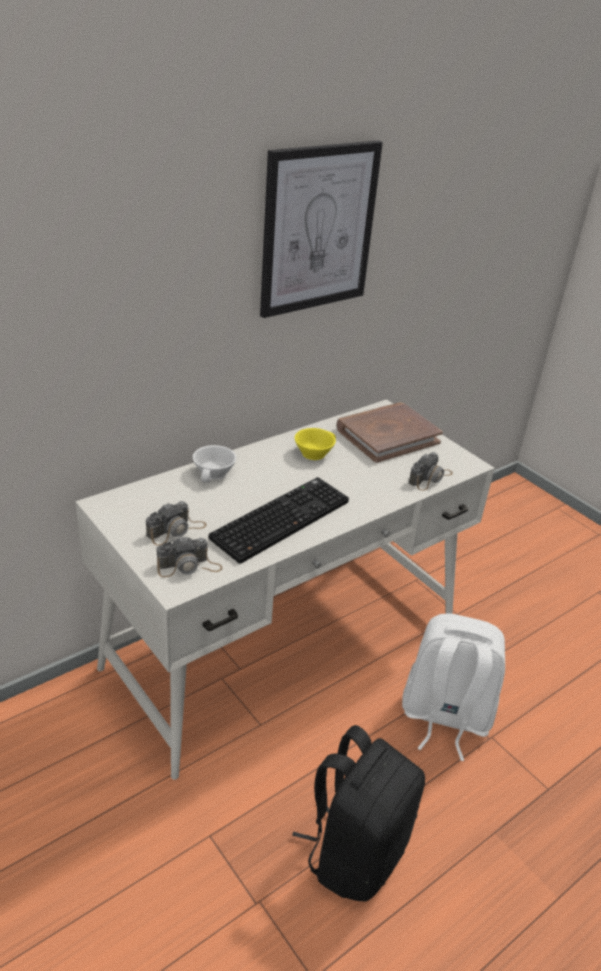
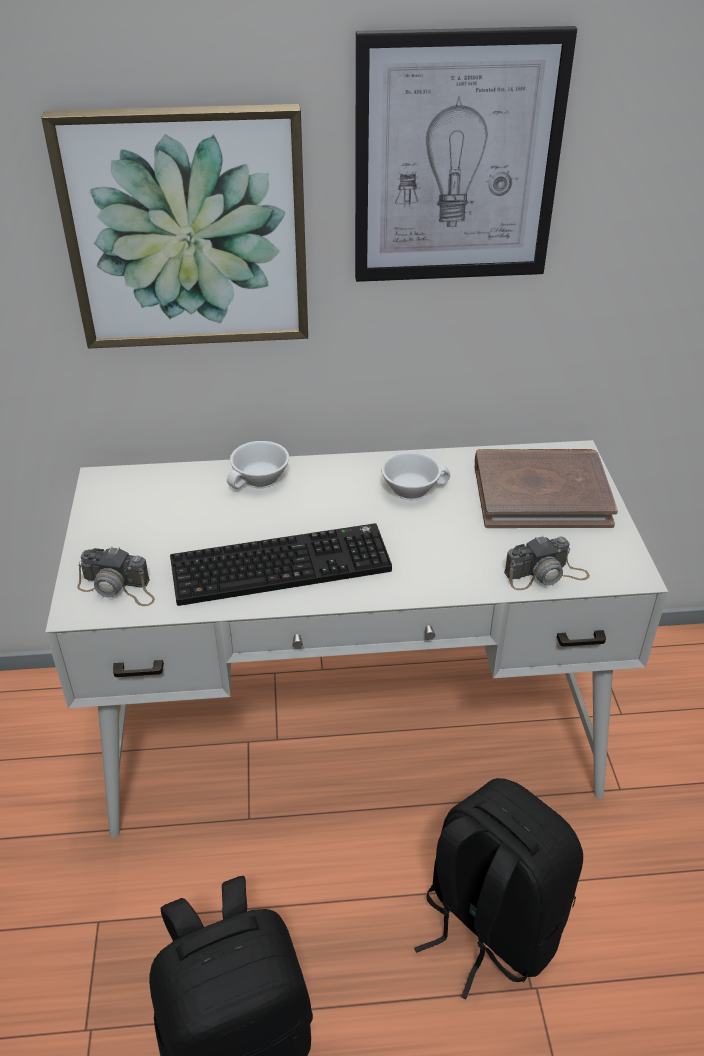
camera: 35 degrees right, 5 degrees up
(159, 298) = (187, 230): none -> picture
(176, 530) = (148, 537): camera -> none
(313, 452) = (411, 488): yellow cup -> white cup
(444, 716) = (489, 924): white backpack -> black backpack

